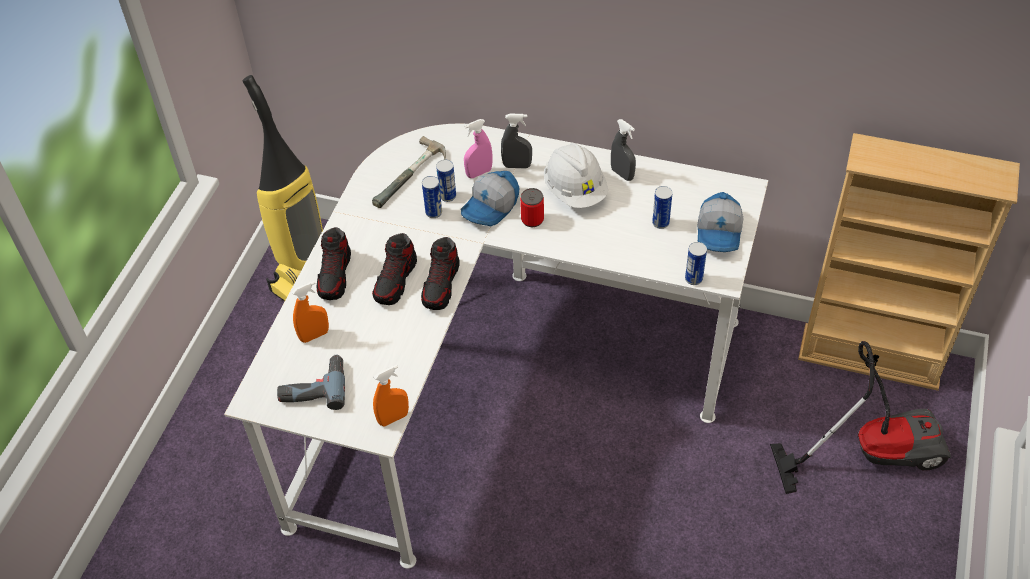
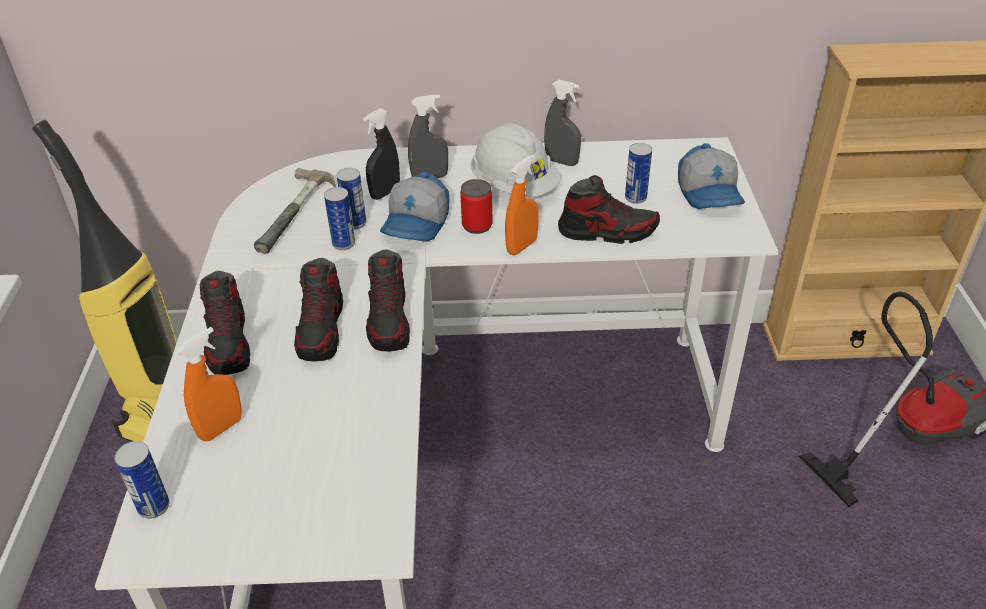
camera: 20 degrees left, 10 degrees down
(313, 386) = (242, 501): power drill -> none
(393, 418) = (391, 514): orange spray bottle -> orange spray bottle (521, 246)
(479, 173) = (385, 193): pink spray bottle -> black spray bottle
(623, 248) = (607, 231): none -> shoe
(693, 279) = (711, 244): can -> can (154, 506)

